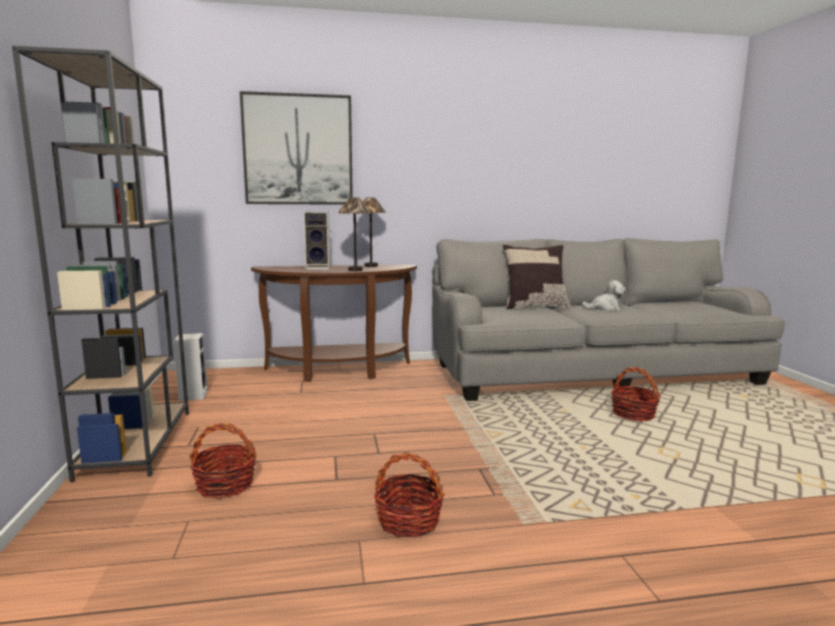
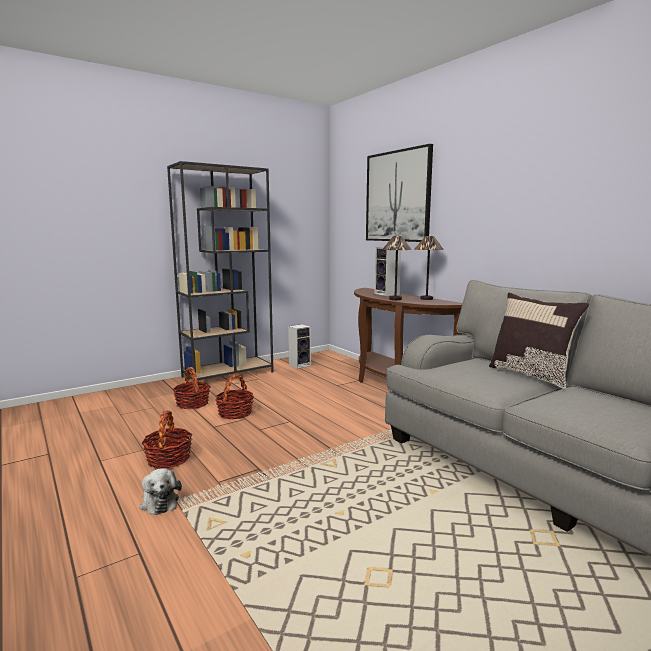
camera: 65 degrees right, 0 degrees up
(605, 308) = (599, 404): plush toy -> plush toy (159, 501)
(633, 414) = (484, 542): basket -> basket (235, 413)

